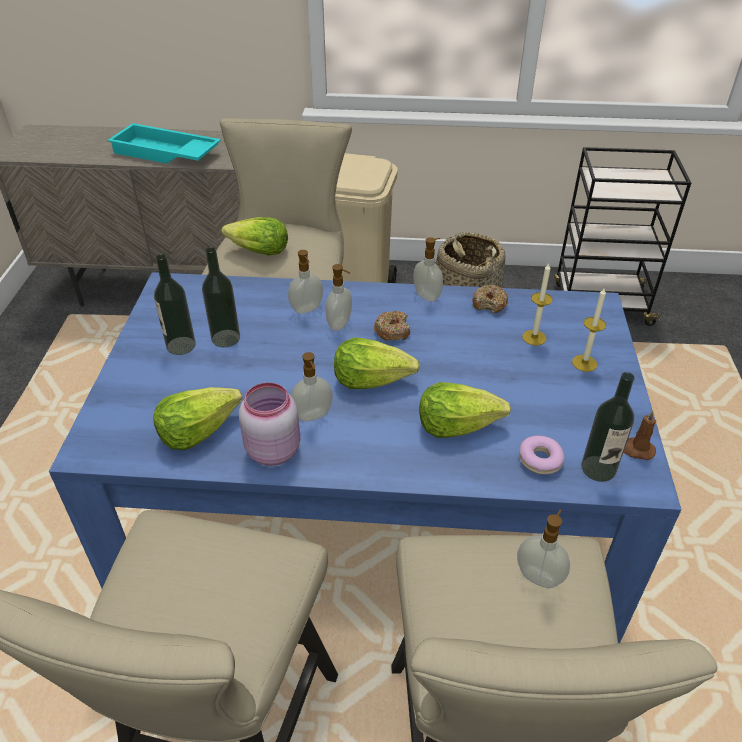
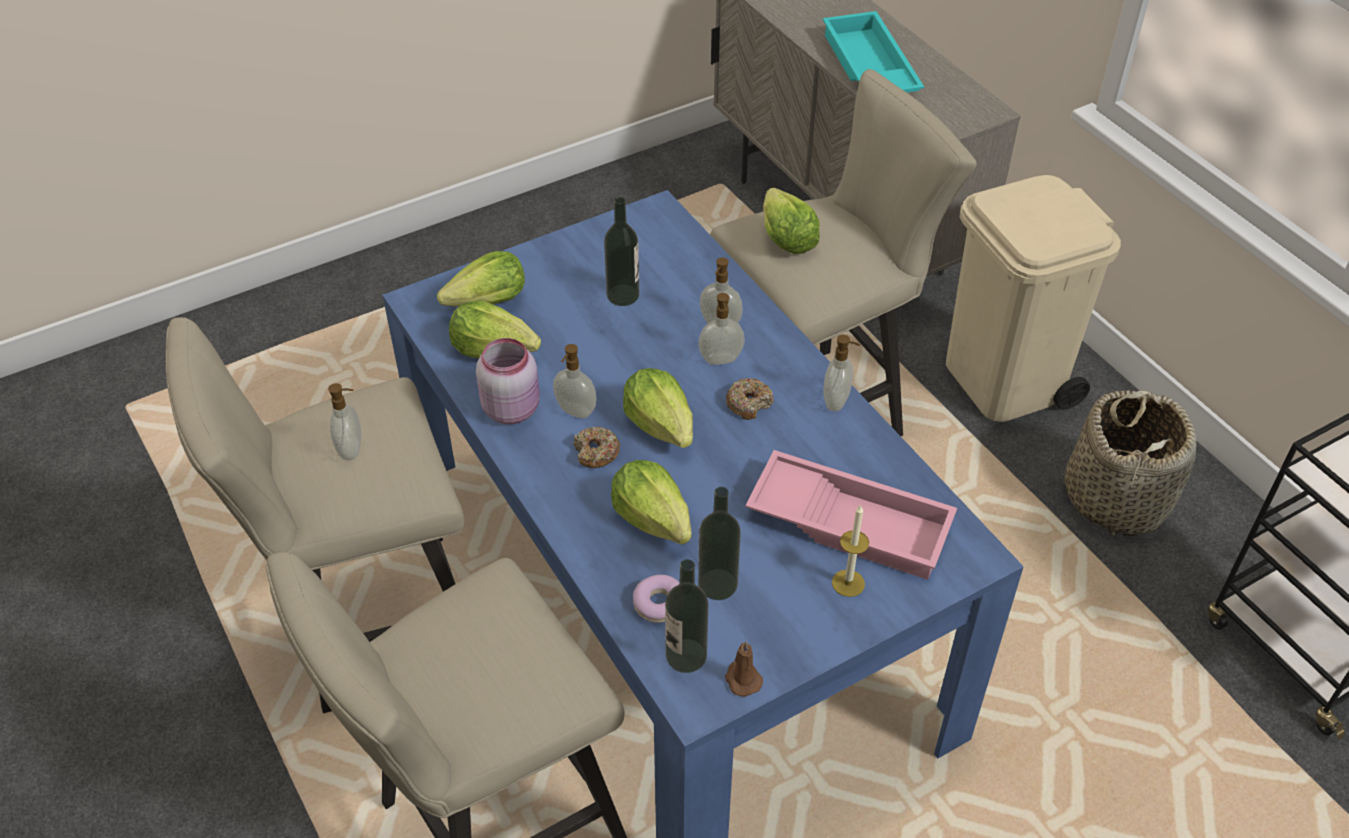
camera: 55 degrees right, 5 degrees up
(143, 410) = (488, 302): none -> lettuce
(181, 345) = (585, 273): bottle -> bottle (717, 584)
(489, 304) = (875, 458): donut -> donut (596, 453)
(534, 337) = (851, 521): candle -> pink tray
(539, 576) = (520, 666): soap dispenser -> soap dispenser (352, 449)

